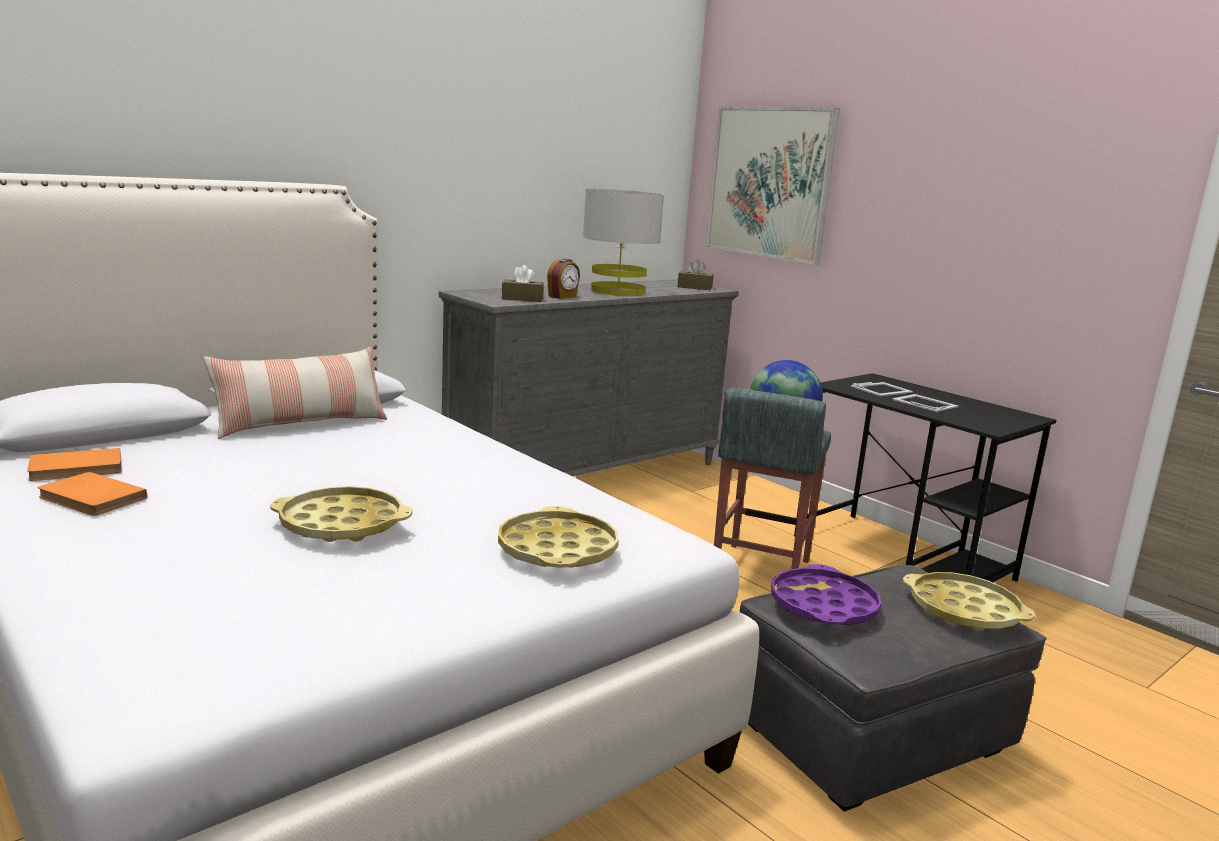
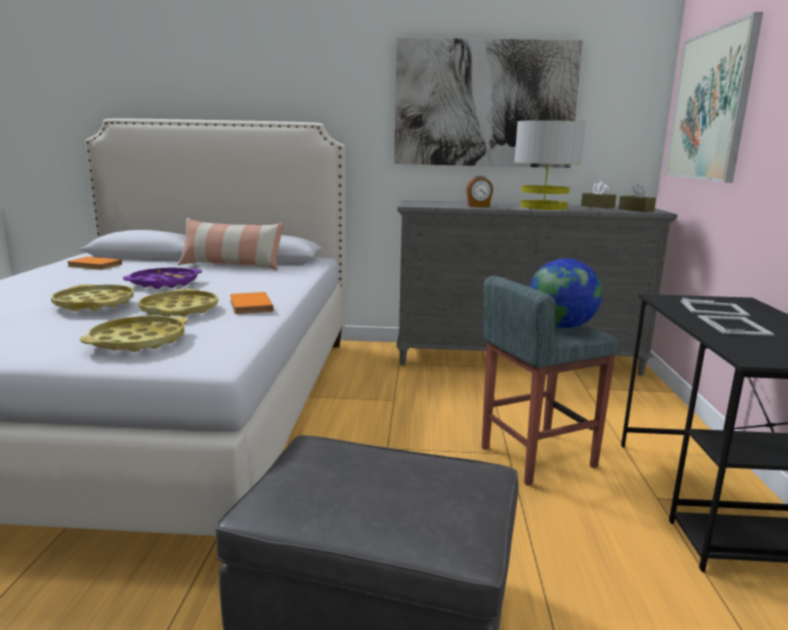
camera: 45 degrees right, 0 degrees up
(89, 498) = (60, 275): orange book -> orange book (249, 306)
(522, 299) = (439, 205): brown tissue box -> brown tissue box (597, 206)
(529, 162) = (484, 104): none -> picture
(823, 606) = (327, 458): purple tray -> purple tray (164, 283)
(964, 610) = (444, 516): yellow tray -> yellow tray (179, 310)

